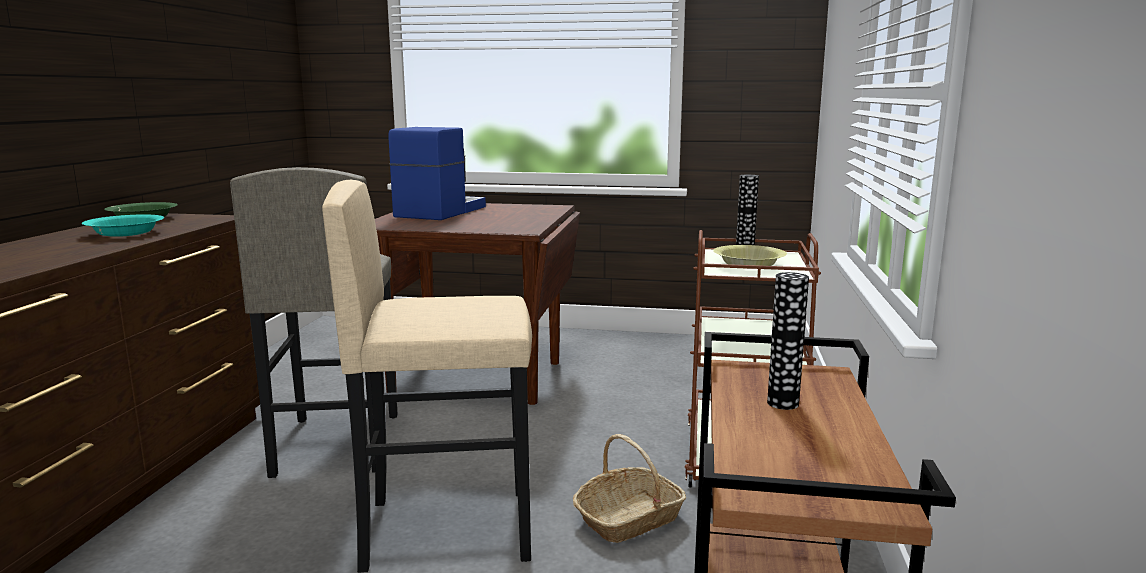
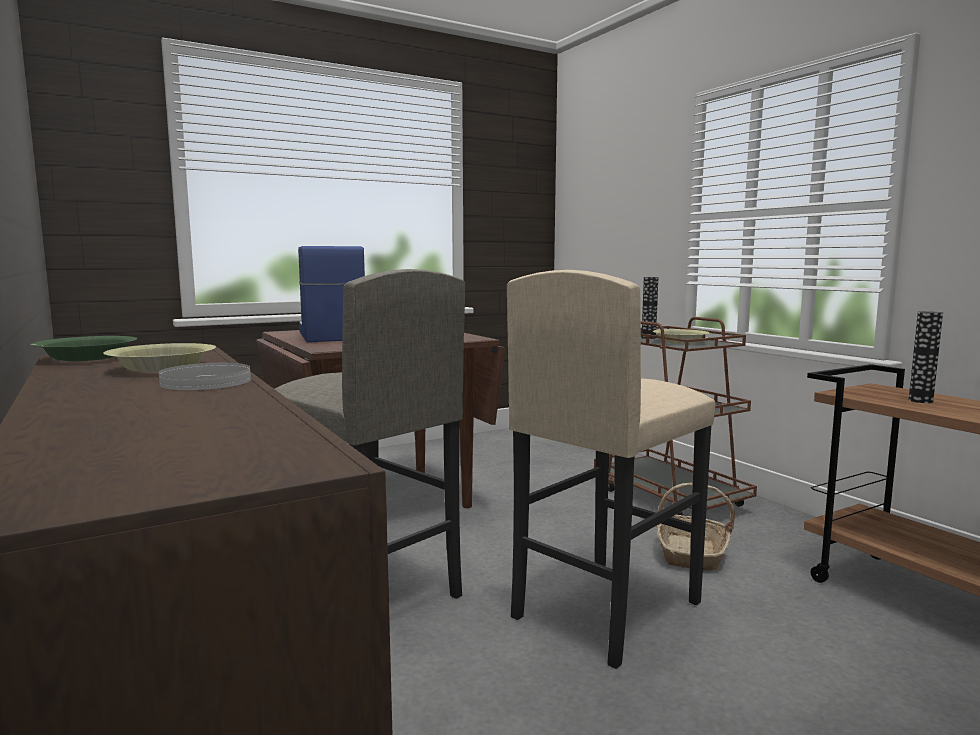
camera: 40 degrees left, 5 degrees down
(88, 248) = (207, 382): none -> white plate
(125, 233) = (162, 368): turquoise bowl -> yellow bowl

